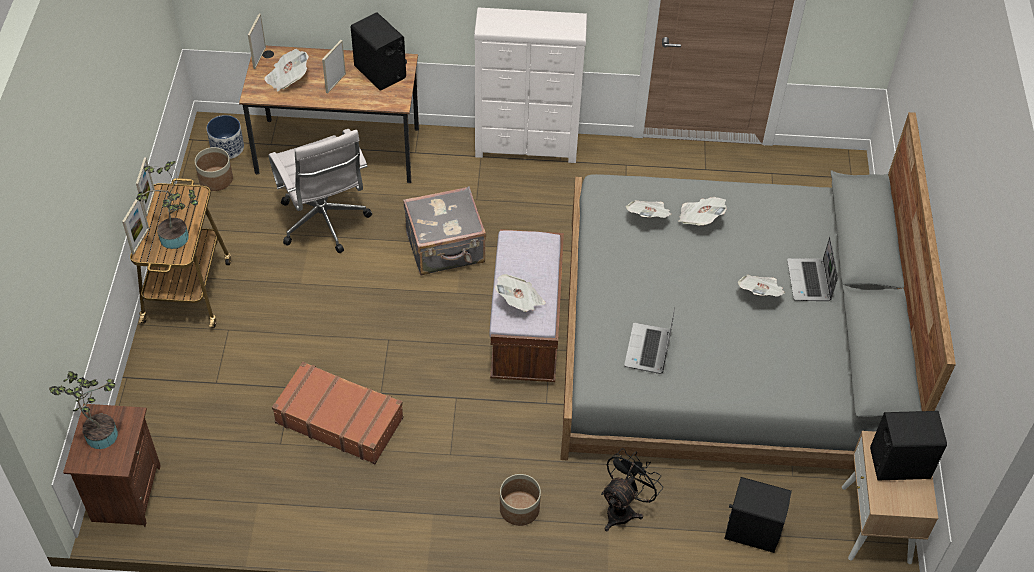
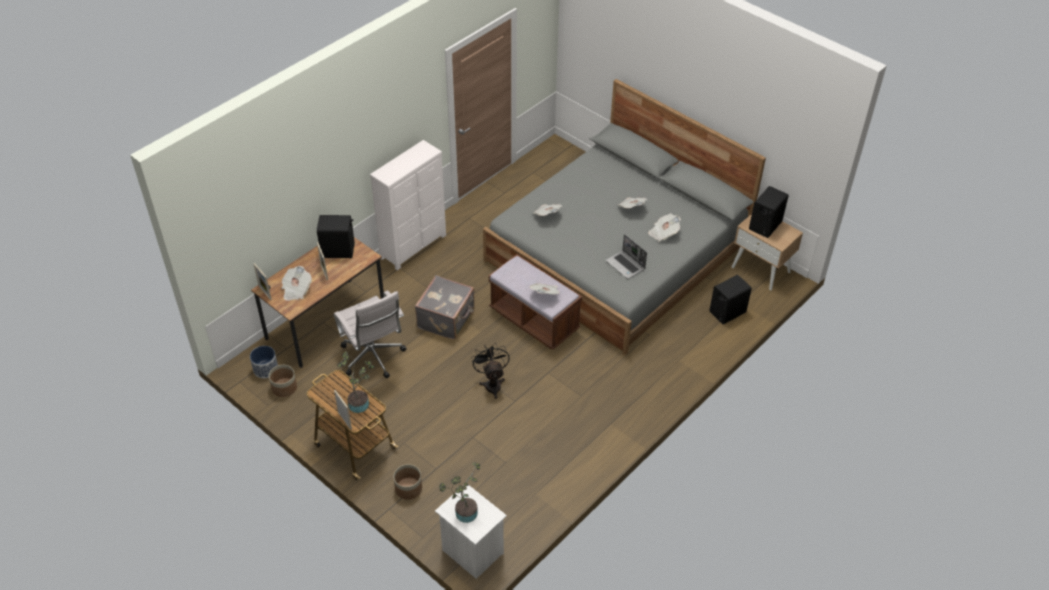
camera: 50 degrees left, 5 degrees down
(124, 493) = (471, 552): brown nightstand -> white nightstand
(150, 203) = (320, 401): picture frame -> none
(324, 224) = (373, 358): white office chair -> white office chair turned 45 degrees clockwise
(339, 419) = (515, 428): brown suitcase -> none
(519, 508) = (638, 388): planter -> planter (408, 488)
(623, 509) = (674, 349): black fan -> black fan (492, 383)
(699, 218) = (567, 199): newspaper -> newspaper (663, 233)
(809, 281) = (641, 188): laptop -> none

